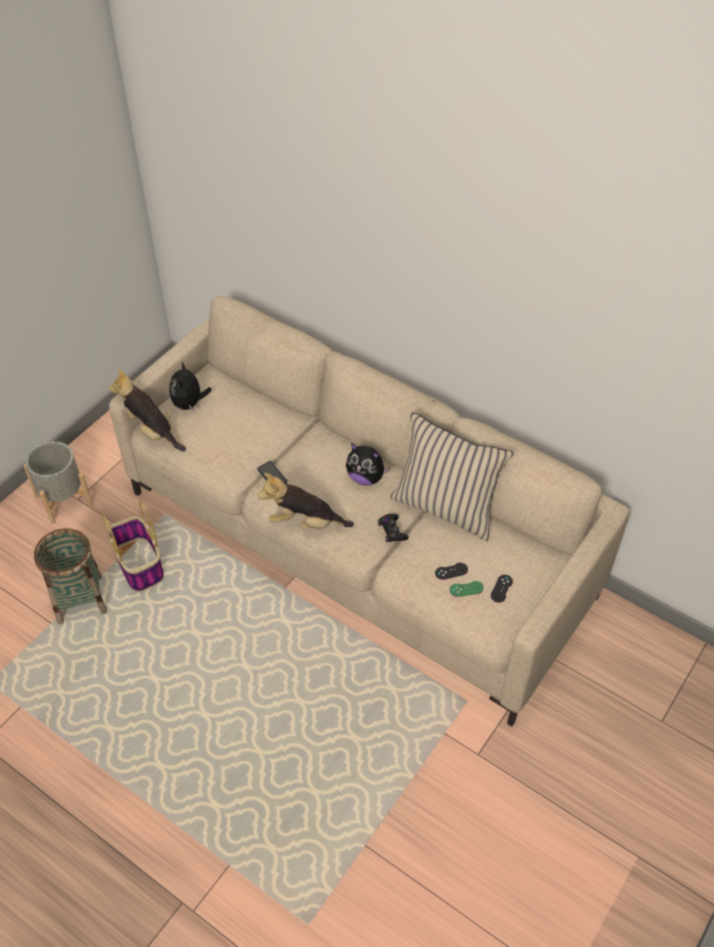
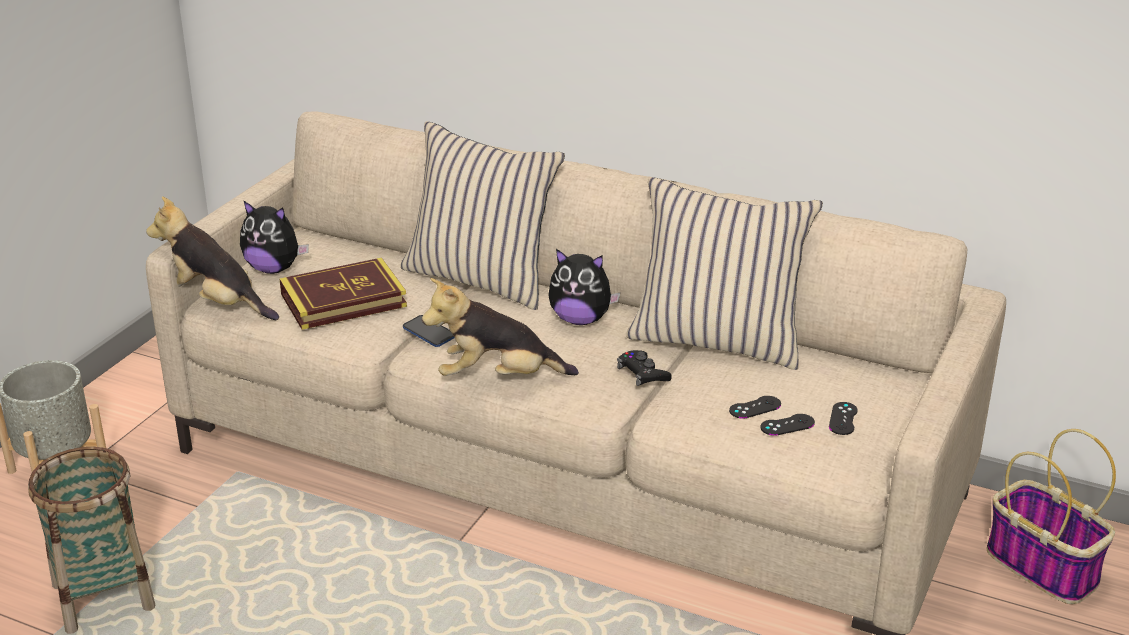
camera: 10 degrees left, 20 degrees down
(140, 565) = (205, 540): basket -> basket (1044, 567)
(189, 404) = (274, 269): plush toy -> plush toy turned 60 degrees counterclockwise
(226, 440) = (343, 300): none -> book
(314, 429) = (481, 278): none -> beige pillow
(466, 589) = (787, 425): green game controller -> black game controller

